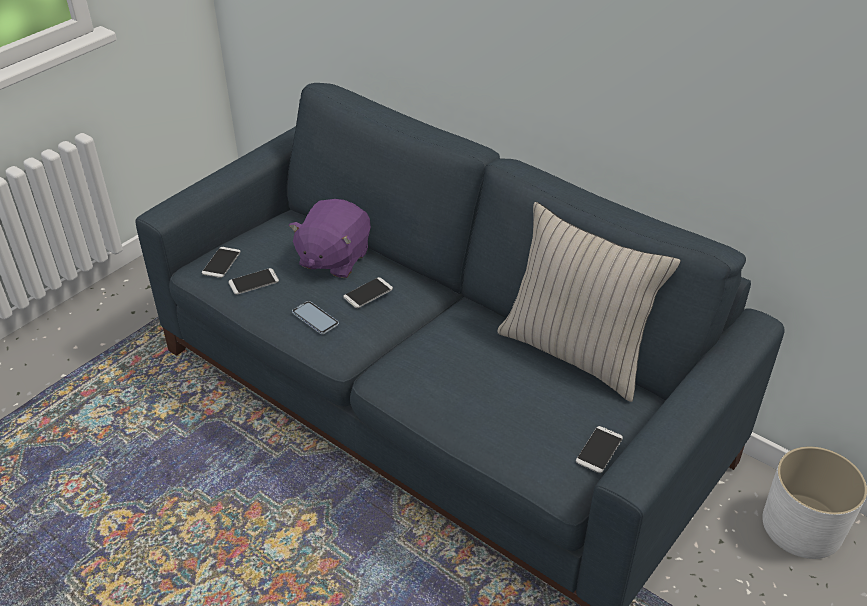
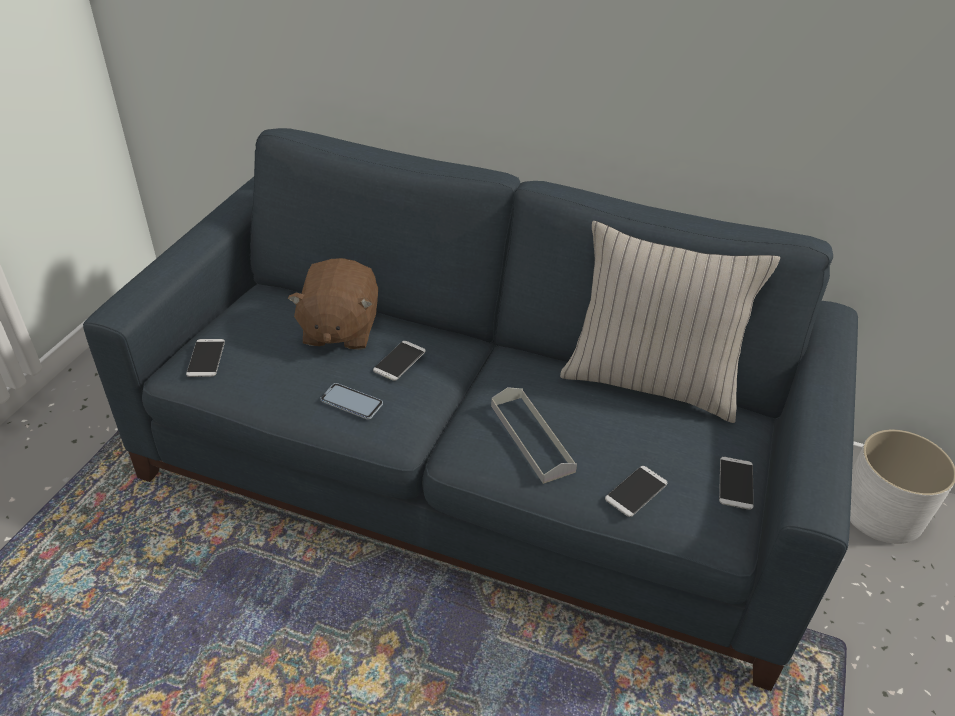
camera: 20 degrees left, 0 degrees up
(253, 282) = (257, 374): phone -> phone (636, 491)
(333, 259) = (339, 330): purple plush toy -> brown plush toy
(444, 376) = (531, 438): none -> grey tray

